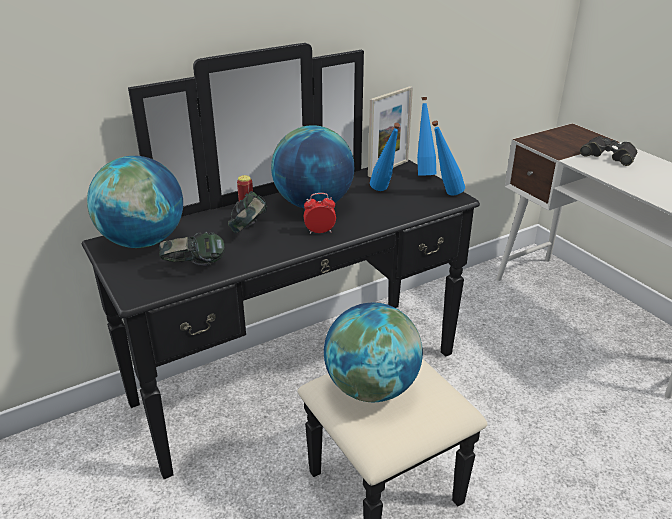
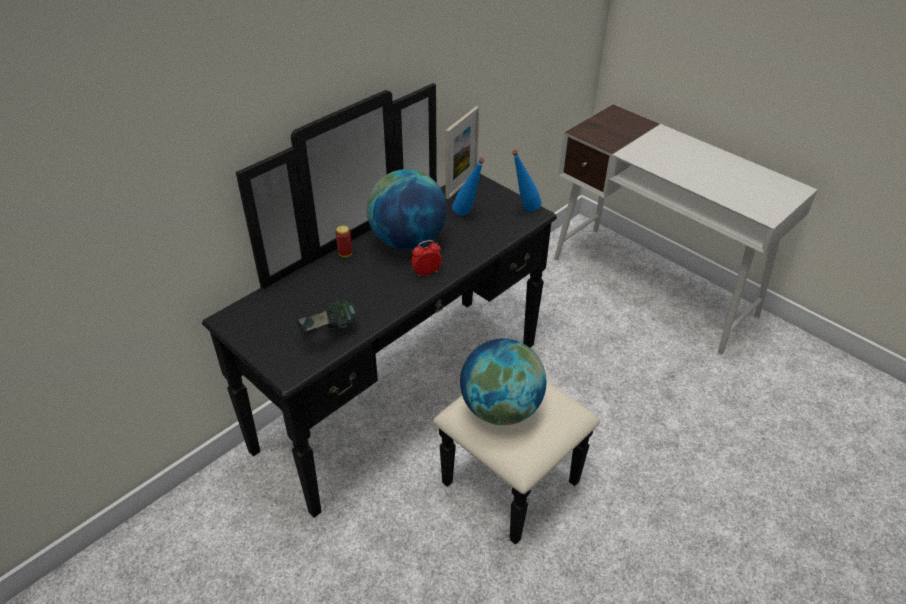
camera: 15 degrees left, 10 degrees up
(143, 241) = (264, 311): globe -> none
(249, 229) = (360, 280): headphones -> none
(423, 173) = (496, 187): blue bottle -> none
(608, 156) = (654, 143): black binoculars -> none

